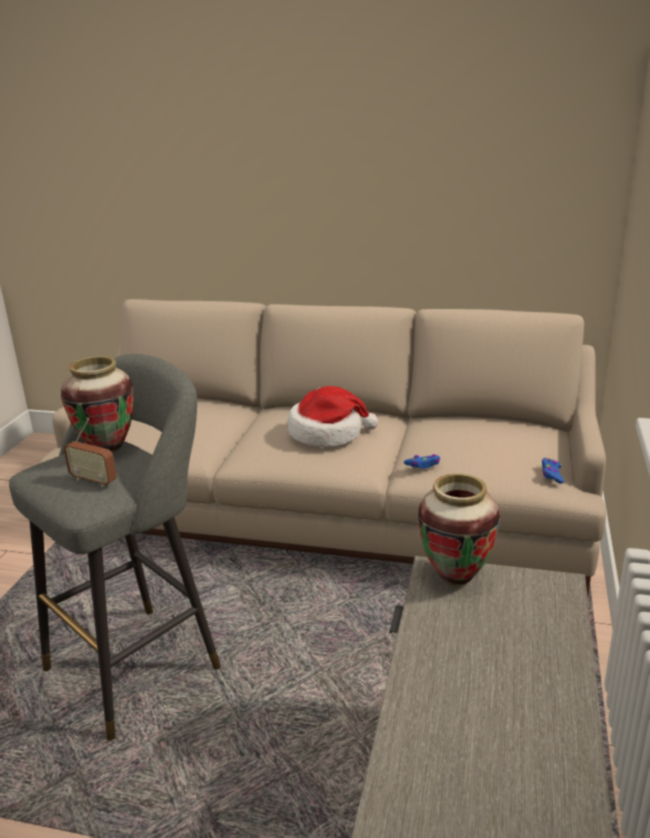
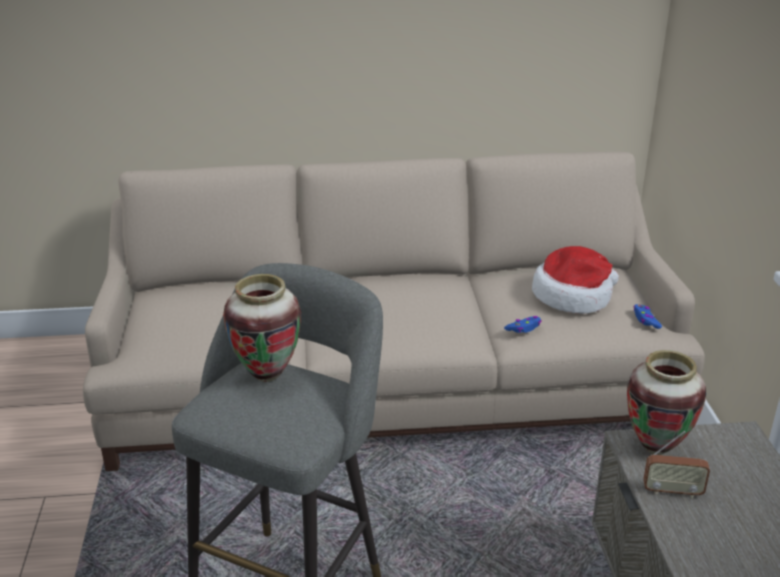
camera: 20 degrees left, 5 degrees up
(94, 481) = (284, 413): radio -> radio (672, 491)
(327, 433) = (407, 306): hat -> hat (573, 296)

